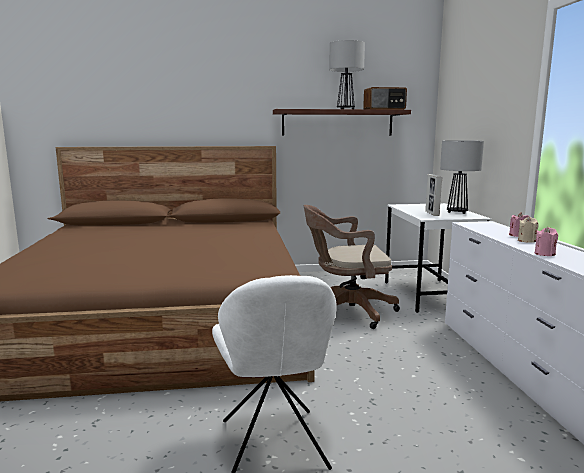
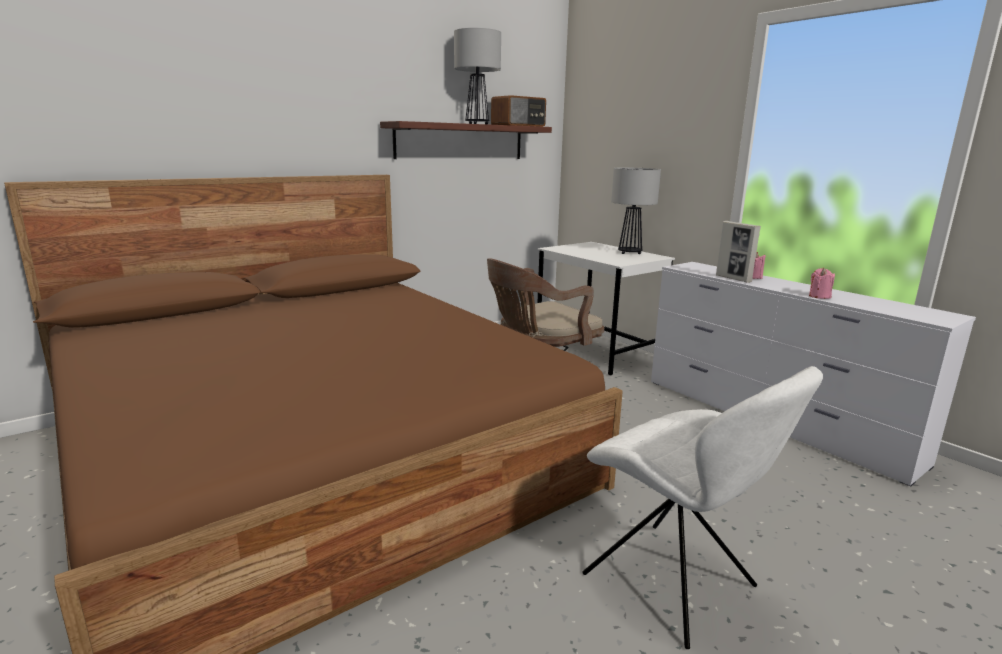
camera: 30 degrees left, 5 degrees up
(432, 213) = (610, 257): picture frame -> picture frame (733, 278)
(526, 241) = (773, 283): beige candle -> none

